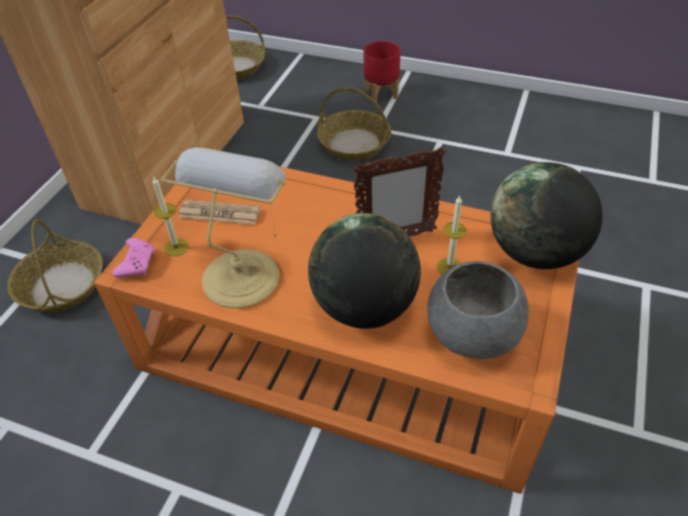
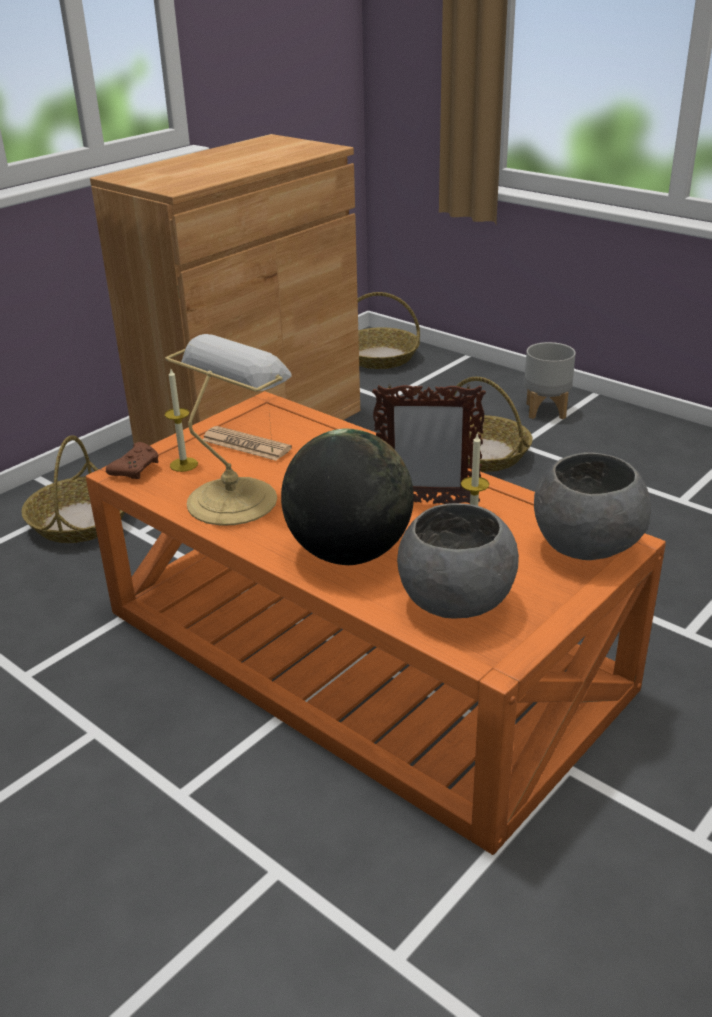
camera: 20 degrees right, 15 degrees down
(137, 263) = (136, 468): pink game controller -> brown game controller
(381, 94) = (546, 411): red planter -> grey planter
(535, 253) = (587, 547): globe -> grey bowl

